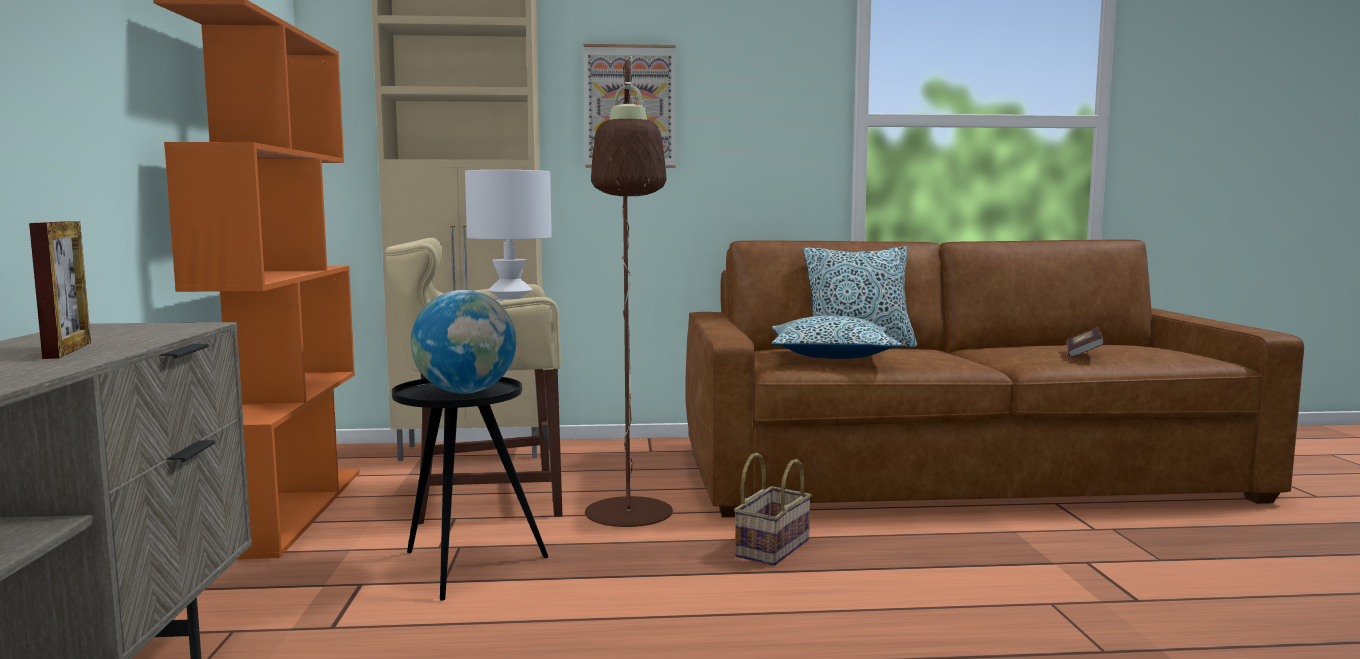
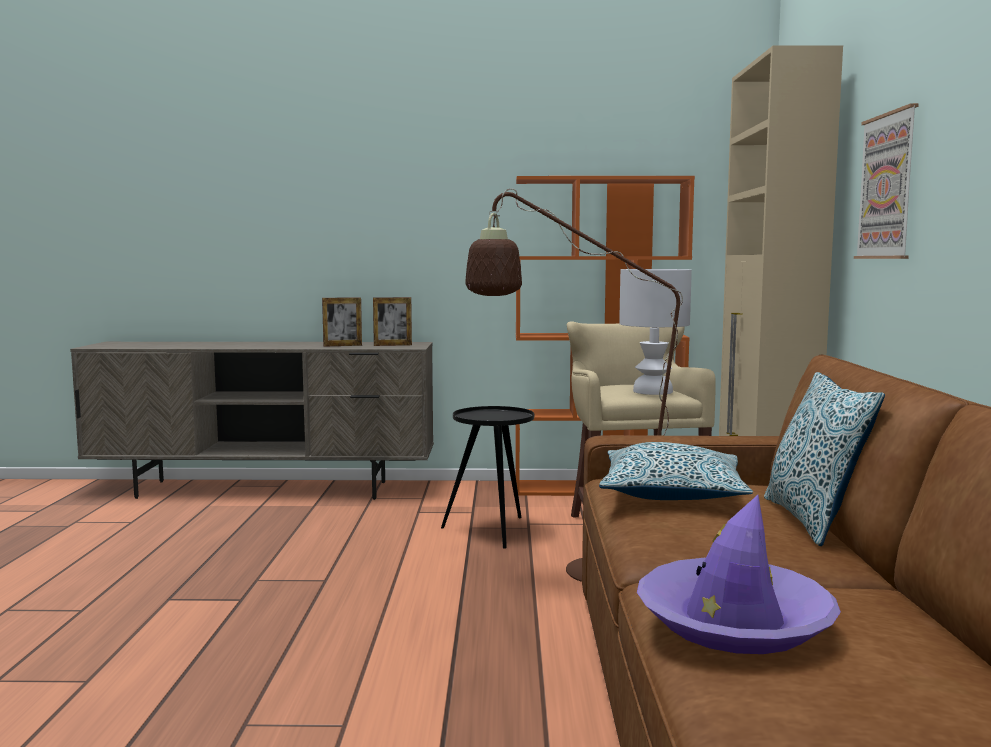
camera: 95 degrees right, 0 degrees up
(124, 332) = (392, 345): none -> picture frame
(466, 392) = (492, 417): globe -> none
(772, 547) = (513, 617): basket -> none
(1083, 354) = (734, 622): book -> purple hat

